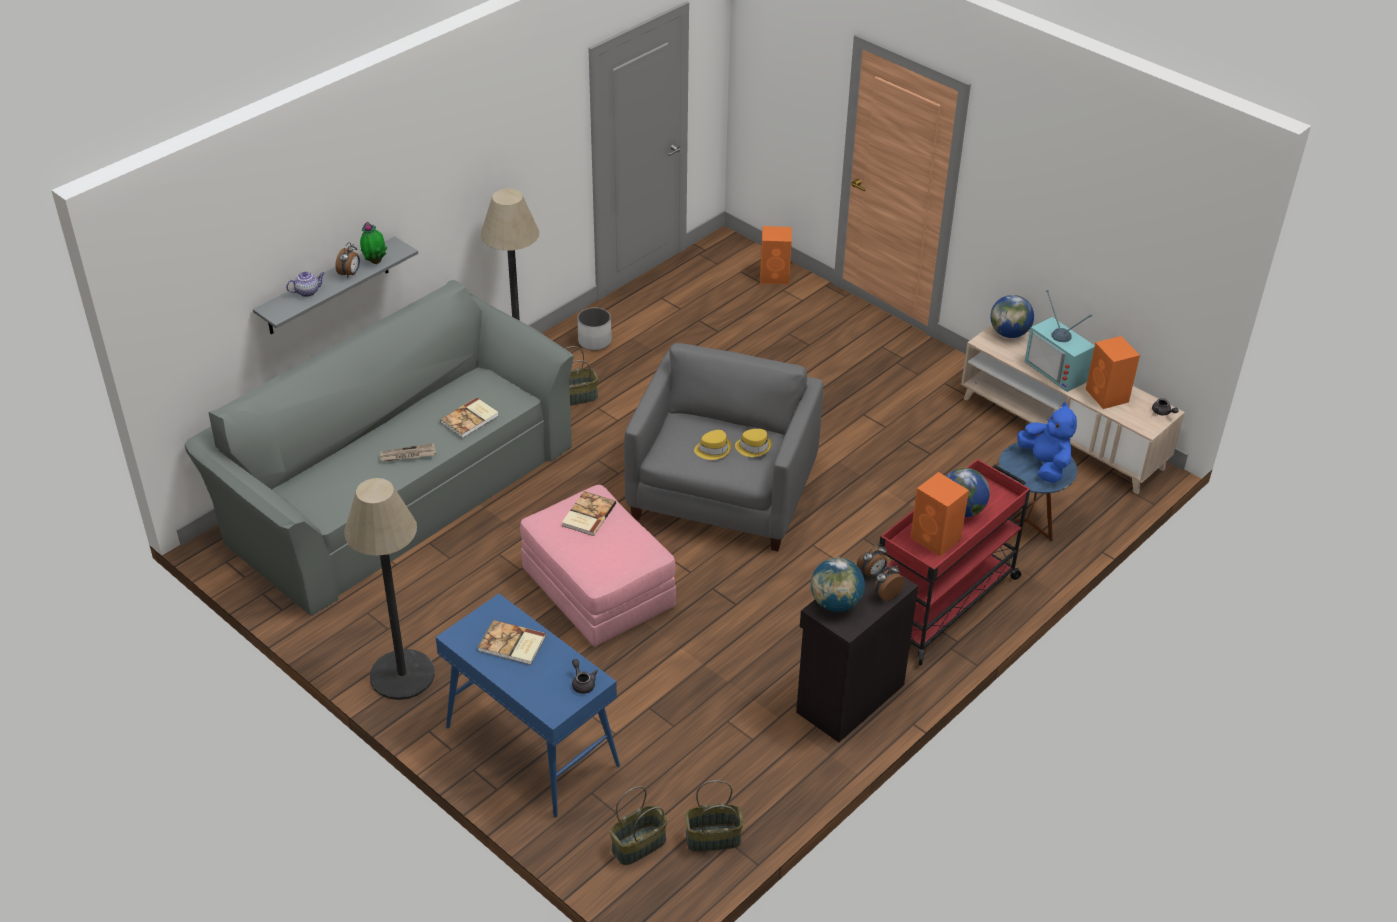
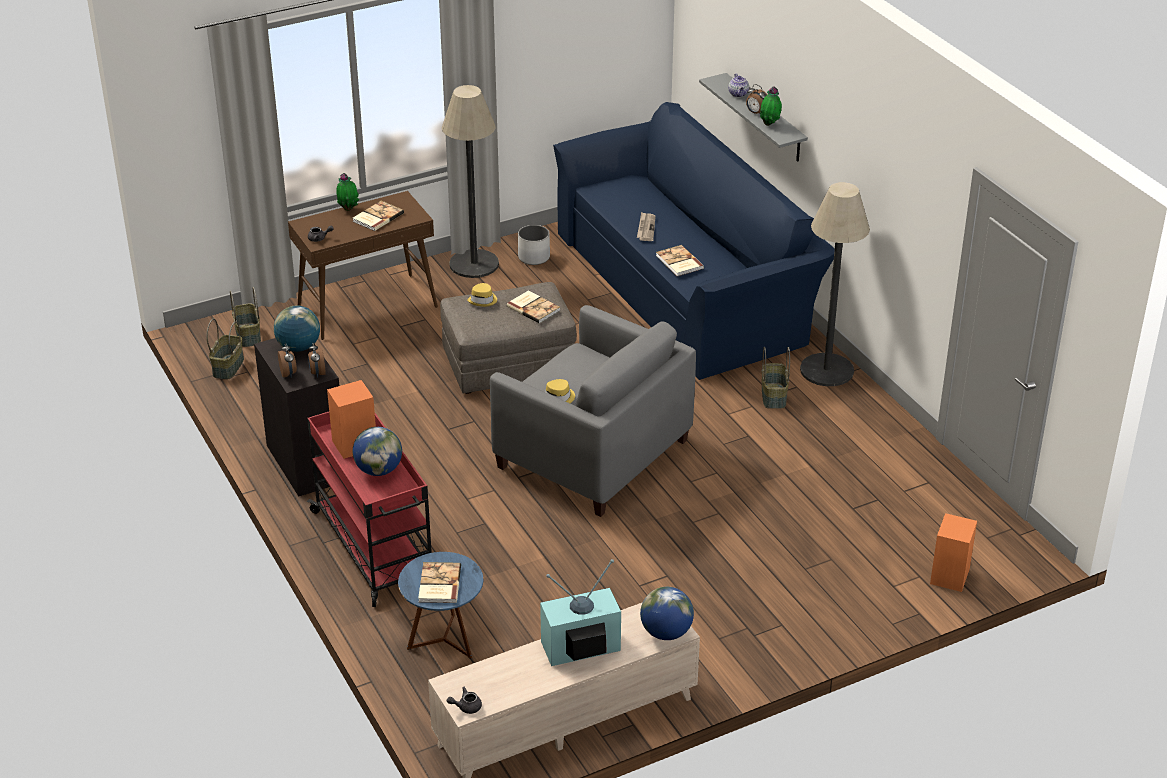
camera: 110 degrees right, 5 degrees down
(395, 488) = (687, 285): grey sofa -> blue sofa
(501, 679) = (348, 209): none -> potted plant
(531, 746) = (368, 306): blue console table -> brown console table
(595, 341) = (862, 423): white planter -> white planter (534, 257)
(597, 589) = (509, 362): pink ottoman -> grey ottoman
(713, 449) = (568, 375): yellow hat -> yellow hat (483, 300)
(1045, 464) = (438, 584): blue plush toy -> book
(1107, 396) = (517, 672): orange speaker -> none

